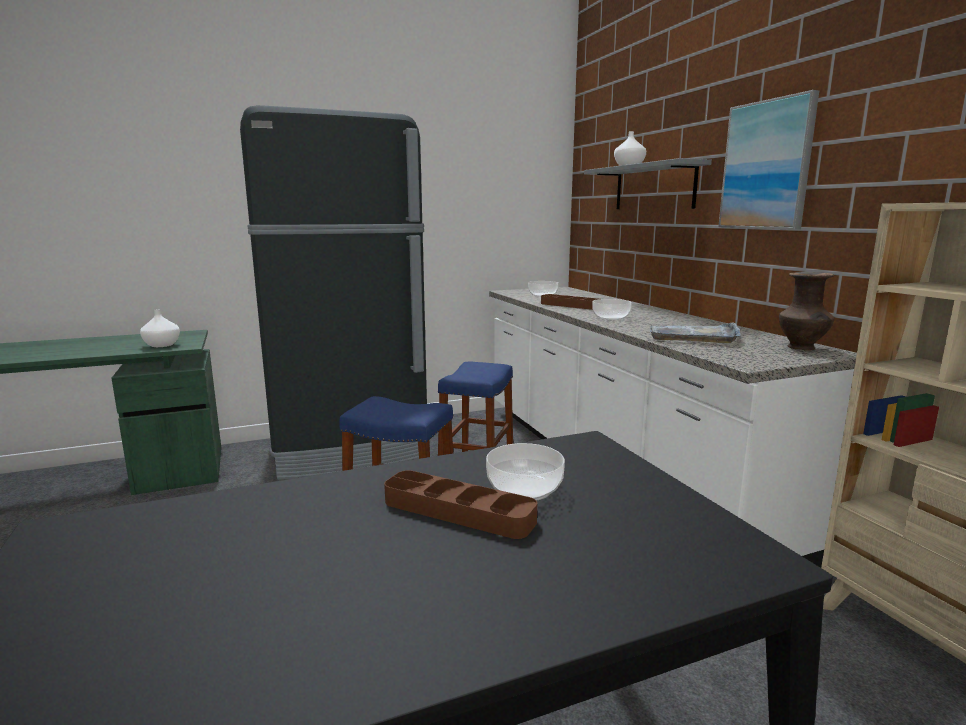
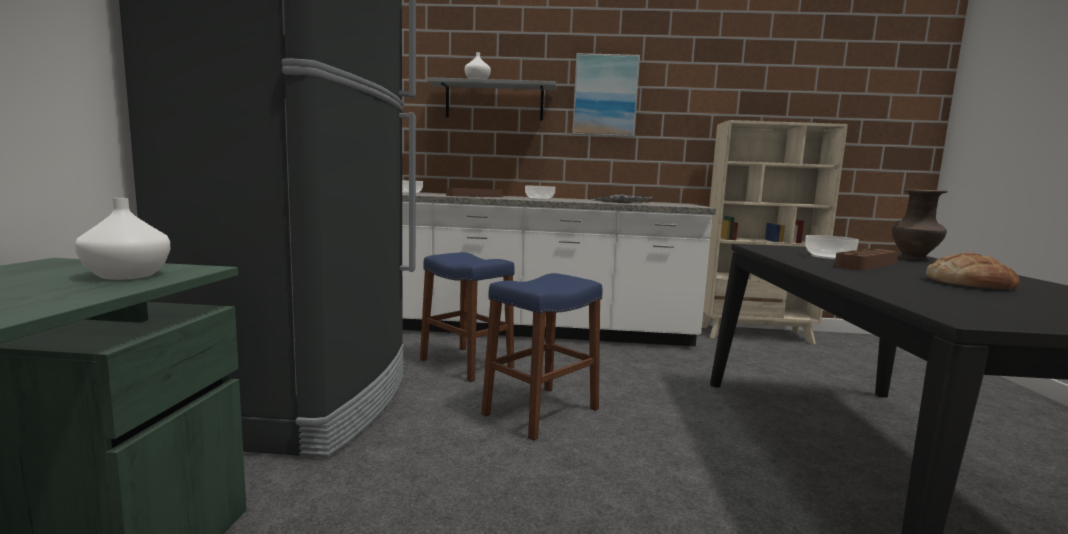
camera: 65 degrees left, 5 degrees down
(313, 576) = (969, 283): none -> bread
(802, 348) = (668, 203): brown vase -> brown vase (914, 259)

